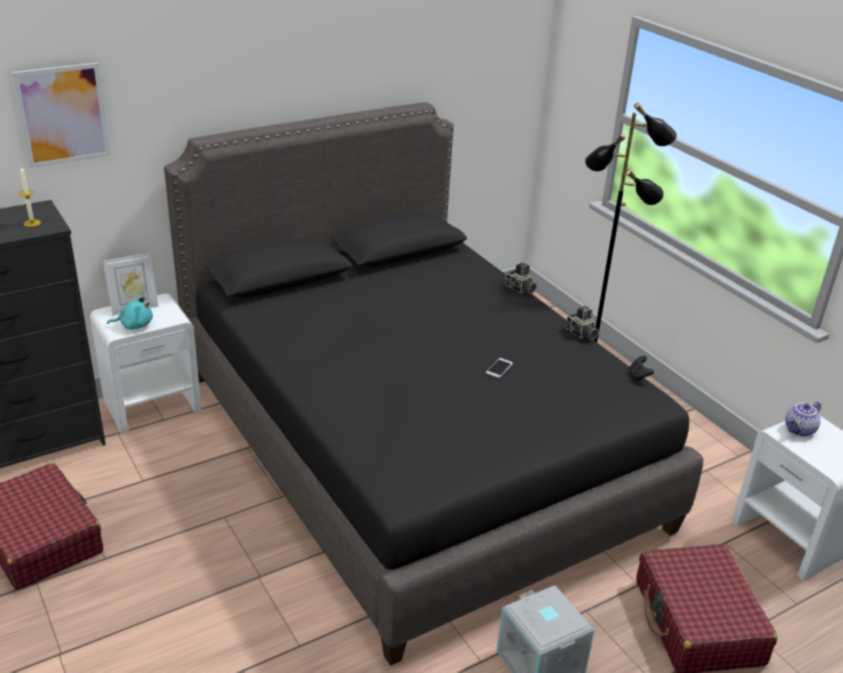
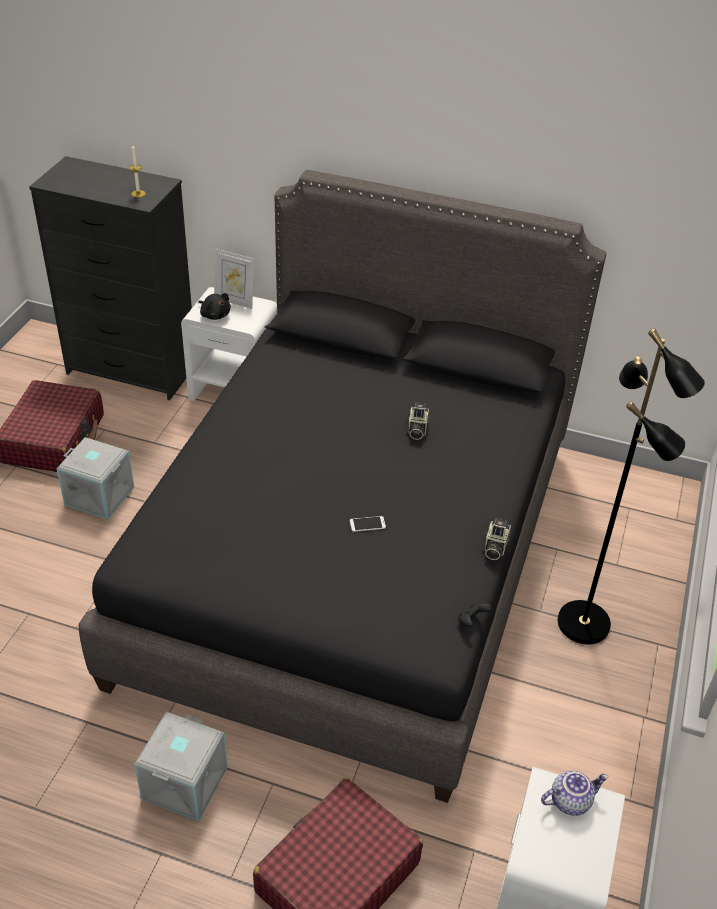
camera: 50 degrees right, 10 degrees up
(63, 115) = (202, 110): picture -> none
(134, 325) = (214, 315): turquoise plush toy -> black plush toy
(159, 546) = (100, 495): none -> grey storage box
(520, 289) = (518, 470): camera -> camera (416, 429)
(800, 430) = (570, 800): teapot -> teapot turned 150 degrees clockwise

